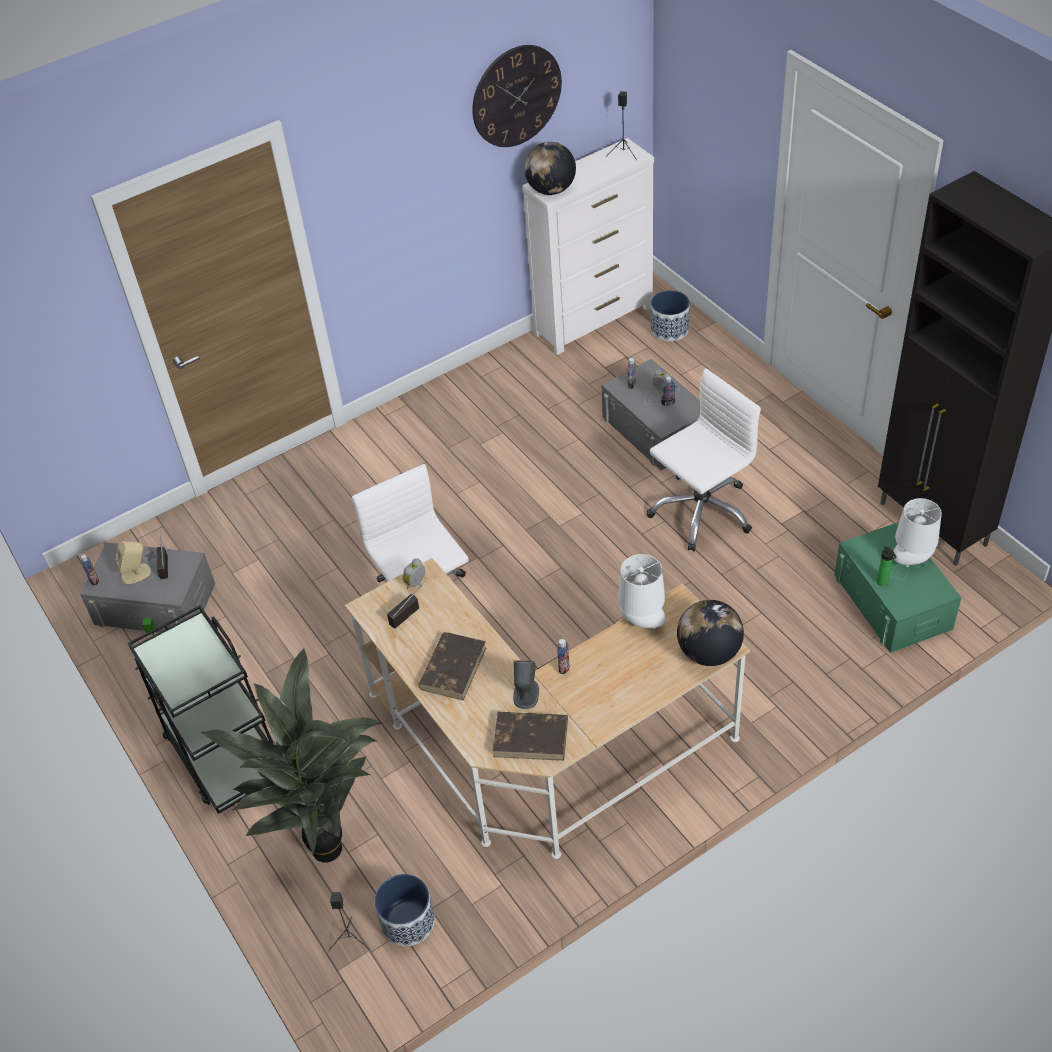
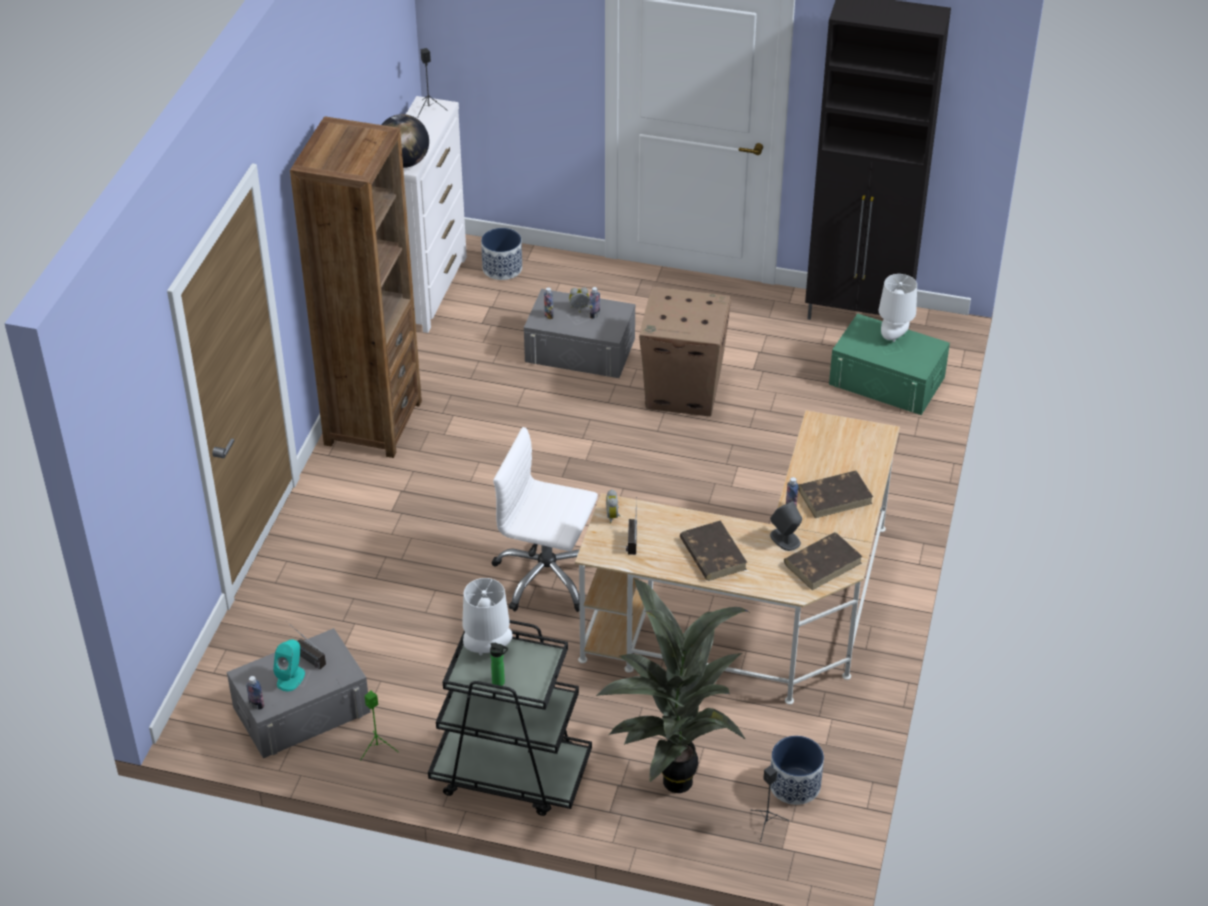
camera: 45 degrees left, 5 degrees down
(136, 573) = (291, 678): beige speaker -> turquoise speaker
(440, 407) = (373, 423): none -> brown bookcase
(516, 96) = (360, 81): wall clock -> none
(614, 681) = (835, 496): none -> brown book
(641, 623) = (809, 450): white table lamp -> white table lamp (487, 651)
(701, 511) = (684, 391): white office chair -> cardboard box
(708, 652) = (875, 443): globe -> none
(883, 583) = (891, 360): bottle -> bottle (500, 683)

